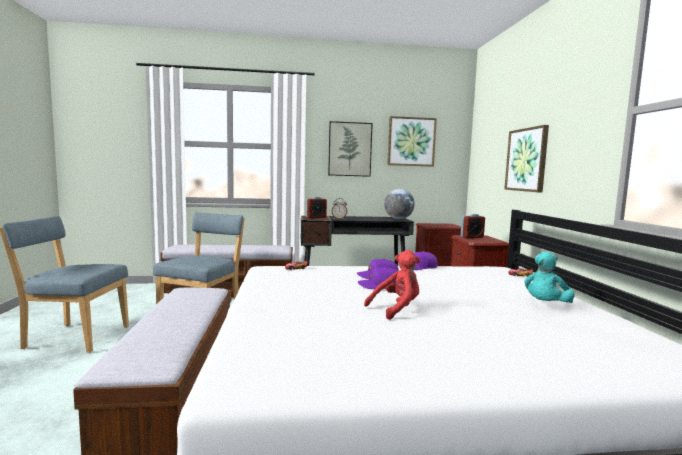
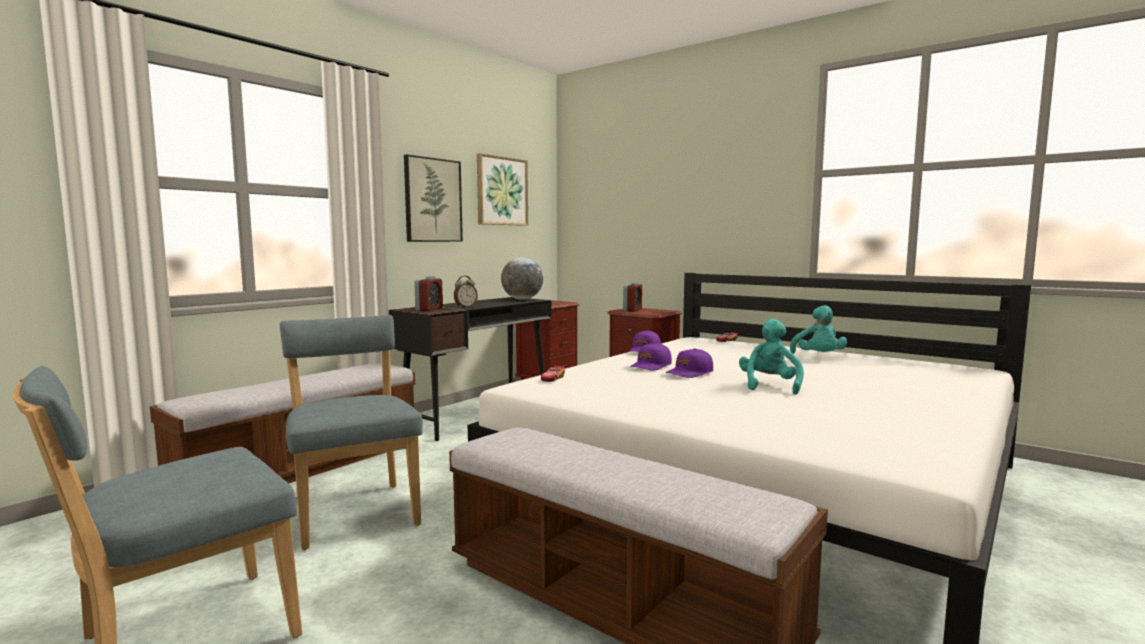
camera: 45 degrees left, 0 degrees up
(396, 309) = (769, 386): red plush toy -> turquoise plush toy
(527, 160) = (674, 217): picture -> none

